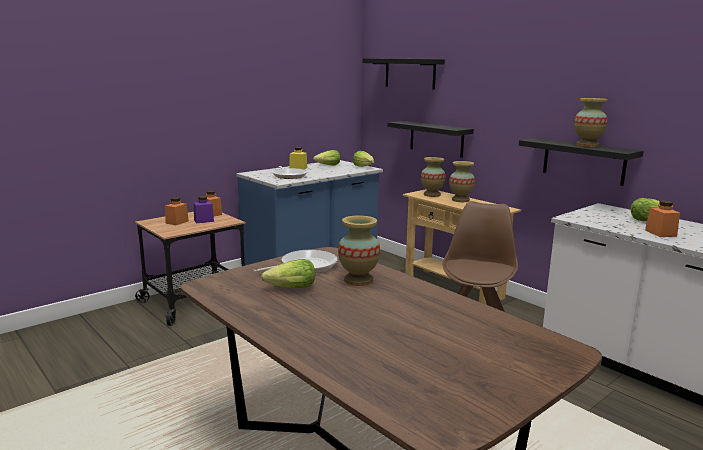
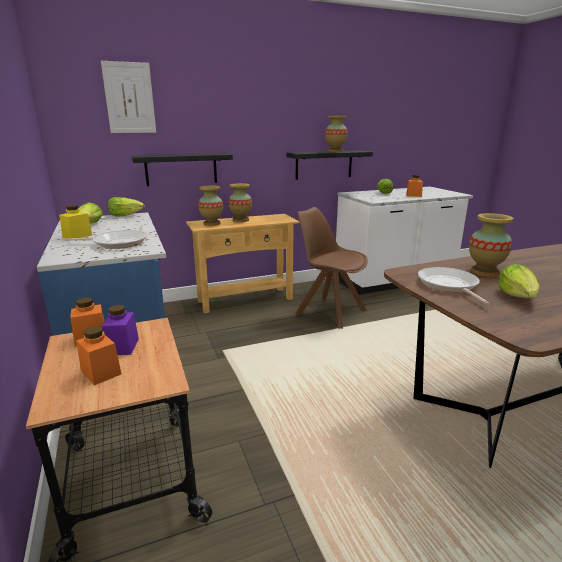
camera: 70 degrees left, 5 degrees up
(410, 73) = (129, 98): black shelf -> picture

